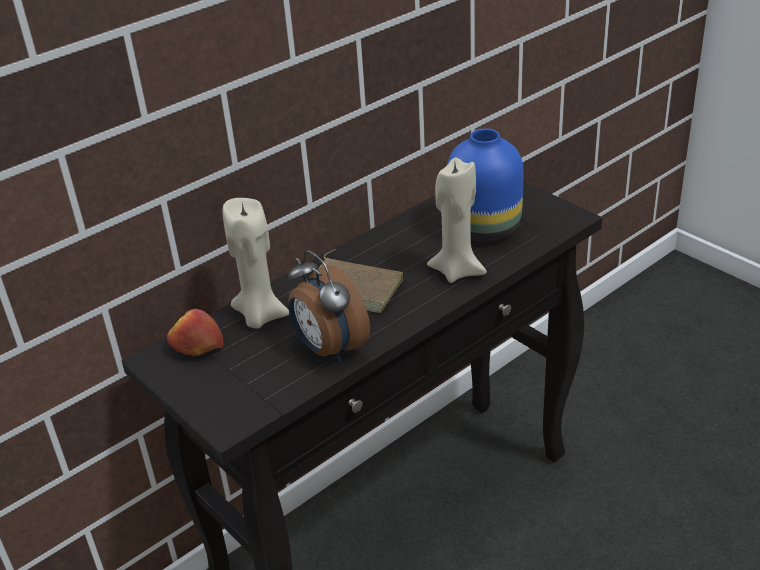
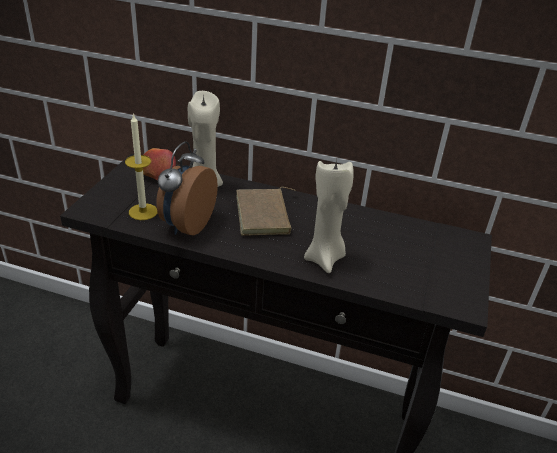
camera: 55 degrees right, 0 degrees up
(274, 377) = (143, 212): none -> candle
(486, 228) = (397, 258): blue vase -> none

